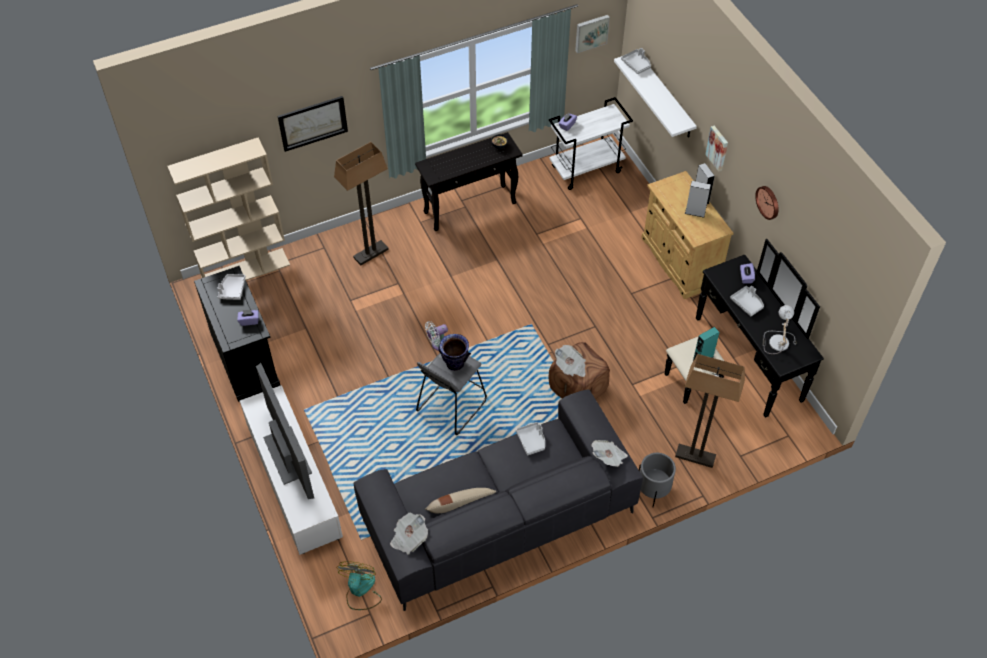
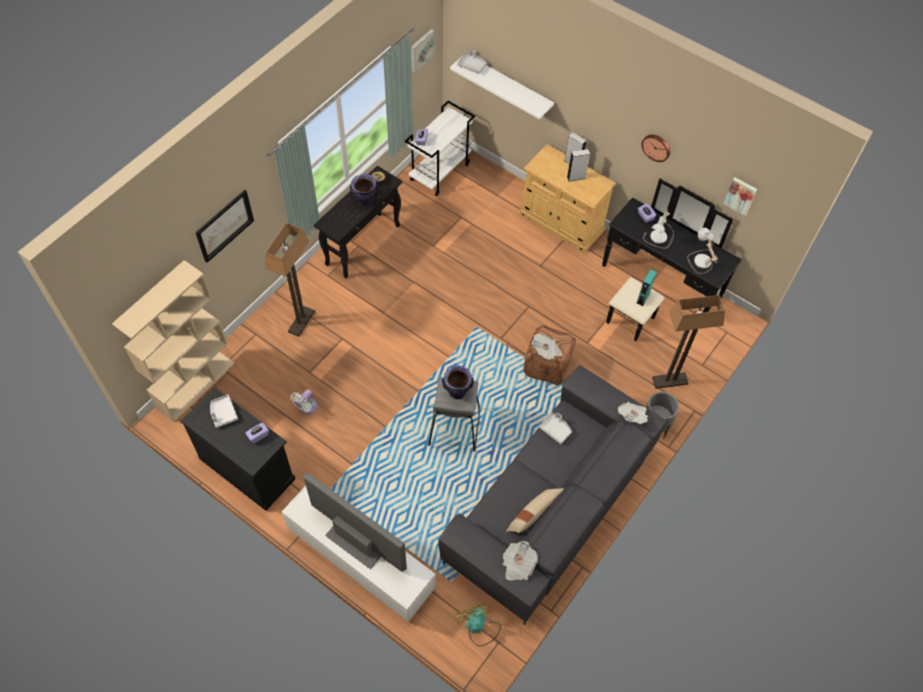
camera: 30 degrees left, 5 degrees up
(438, 344) = (410, 378): white fan -> white fan (306, 407)
(476, 159) = (365, 201): none -> vase
(718, 148) = (585, 115): picture -> picture (740, 195)
(747, 303) = (659, 238): grey tray -> table lamp

